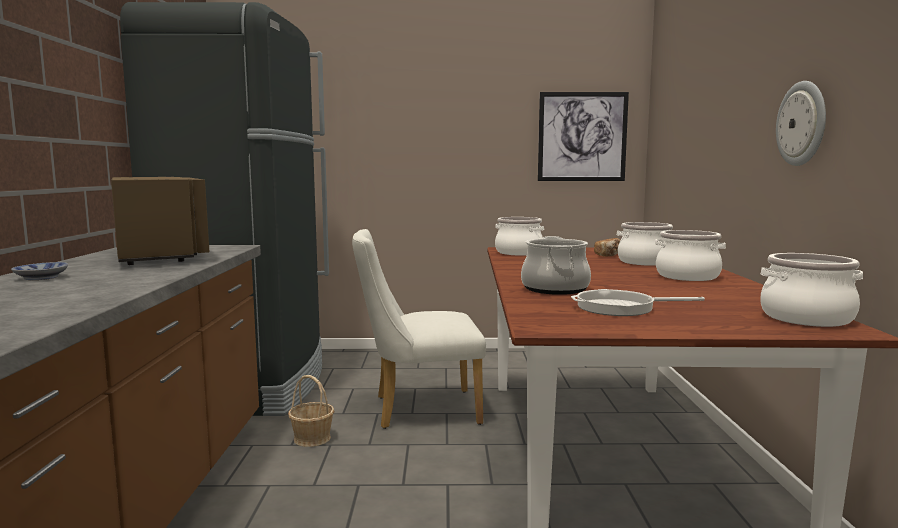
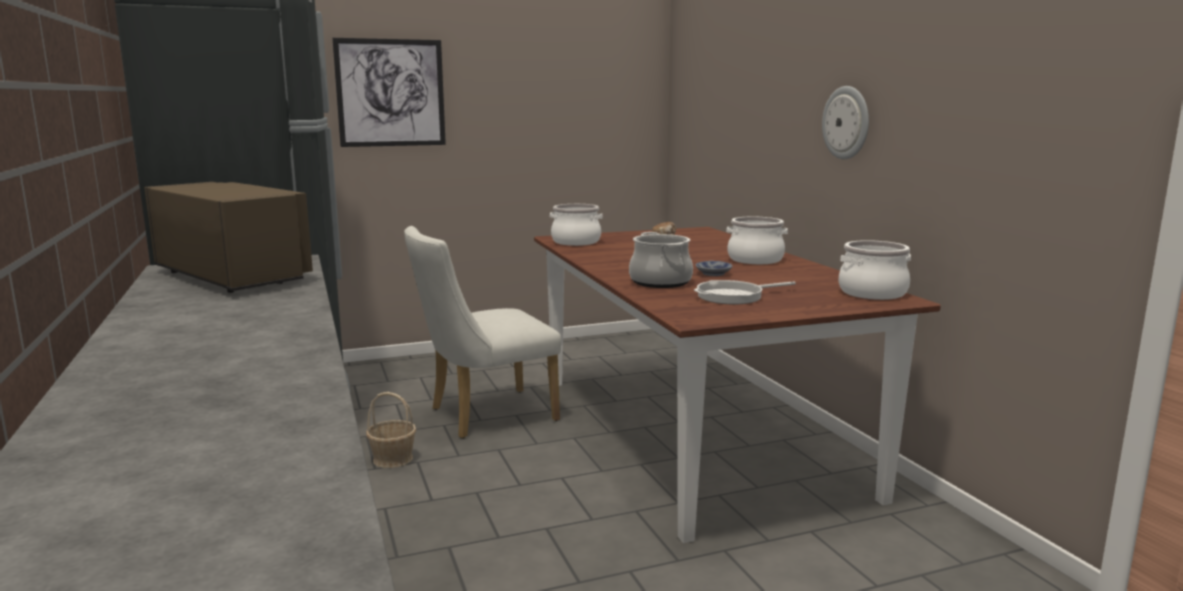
camera: 20 degrees left, 5 degrees up
(42, 277) = (170, 316): bowl -> bowl (713, 273)
(582, 137) = (605, 108): picture -> picture (390, 93)
(644, 262) = (704, 246): cooking pot -> none

